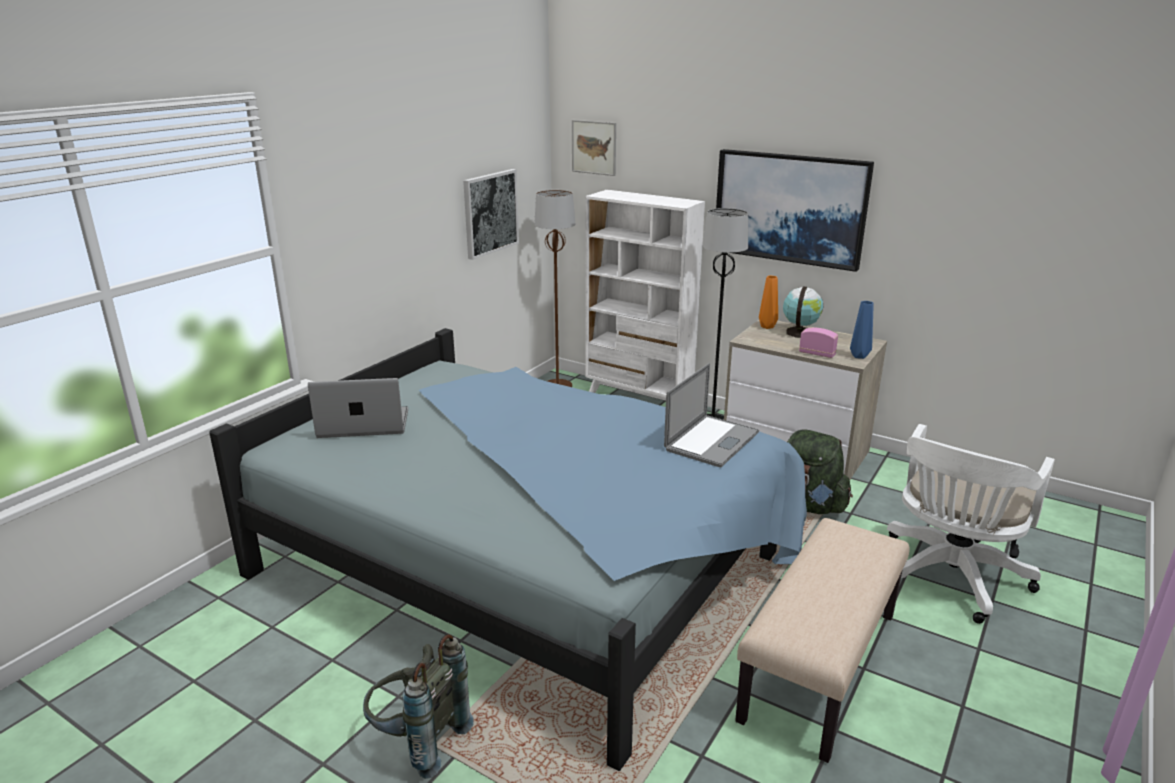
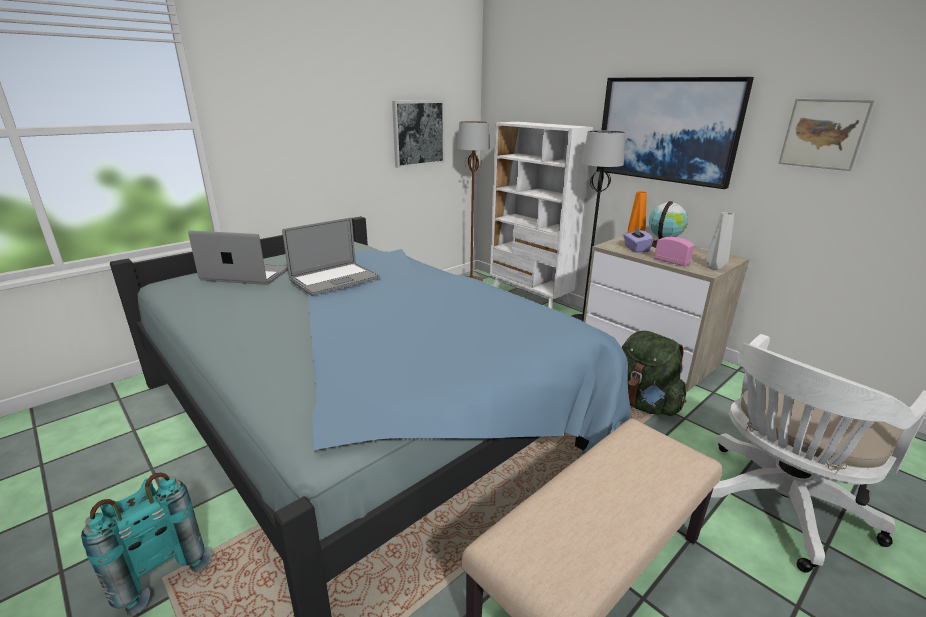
camera: 15 degrees right, 0 degrees up
(417, 741) = (153, 569): grey backpack -> turquoise backpack
(594, 147) = (511, 86): picture -> picture (823, 134)
(712, 441) = (525, 322): laptop -> laptop (335, 279)
(775, 341) = (636, 249): none -> purple tissue box
(858, 356) = (714, 267): blue vase -> grey vase

